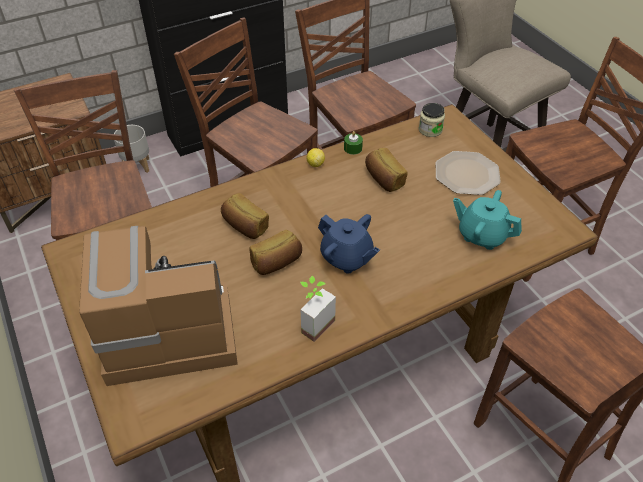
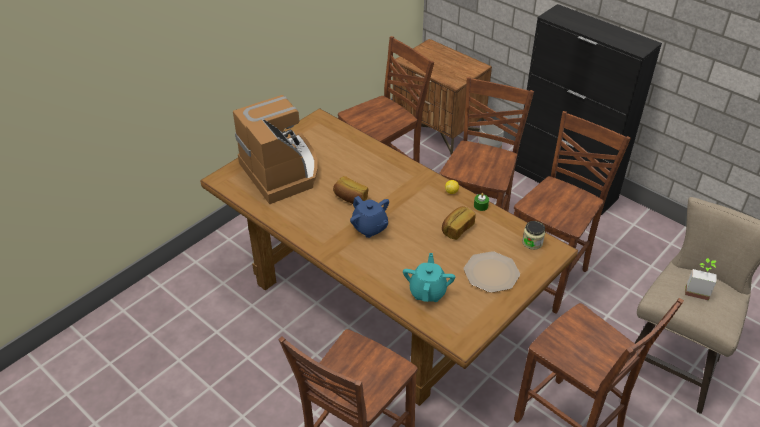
camera: 70 degrees right, 5 degrees down
(245, 226) = (374, 177): bread -> none
(312, 323) = (310, 226): potted plant -> potted plant (697, 290)
(346, 258) = (370, 228): blue teapot -> blue teapot turned 60 degrees counterclockwise

